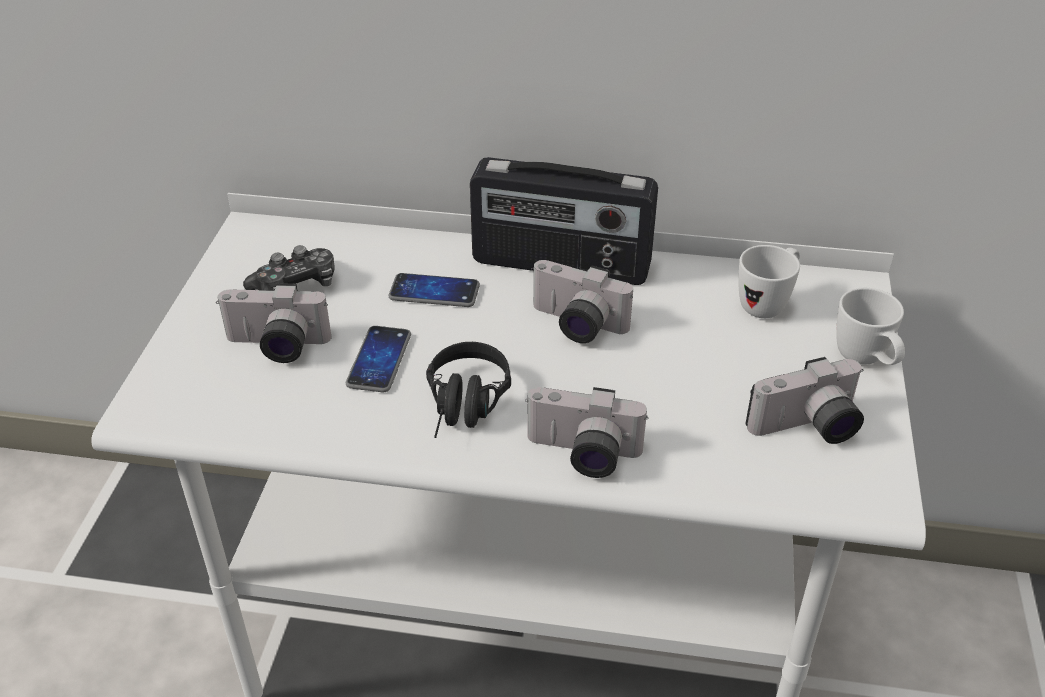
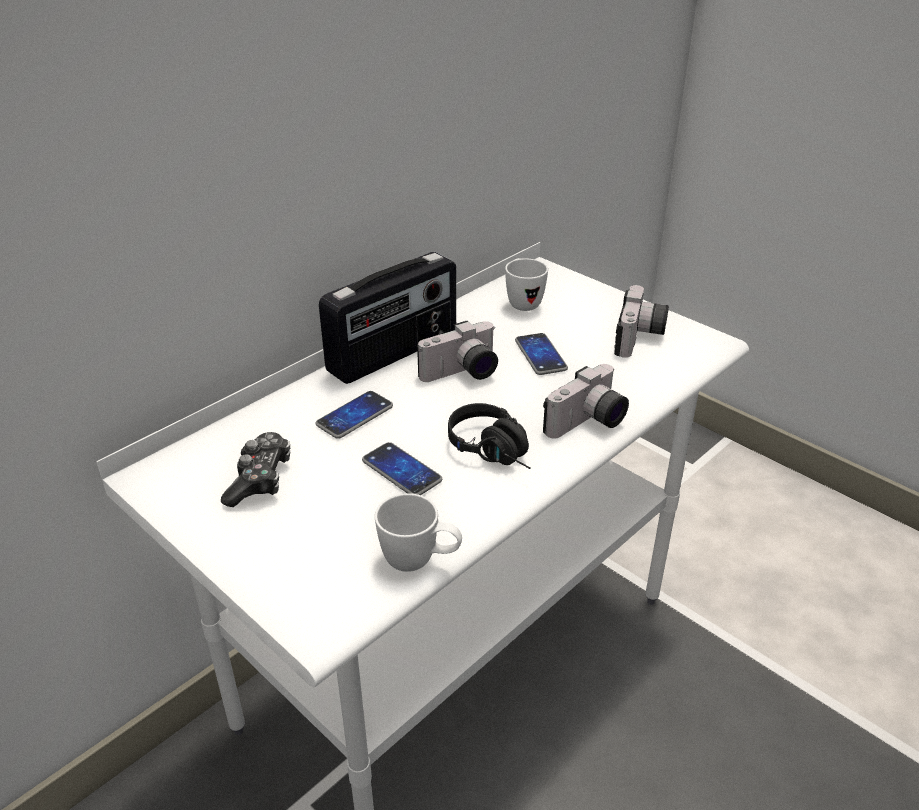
camera: 55 degrees left, 5 degrees down
(276, 347) = (324, 517): camera -> none
(674, 364) = (540, 355): none -> phone
(866, 361) = (604, 296): white mug -> white mug (420, 561)

